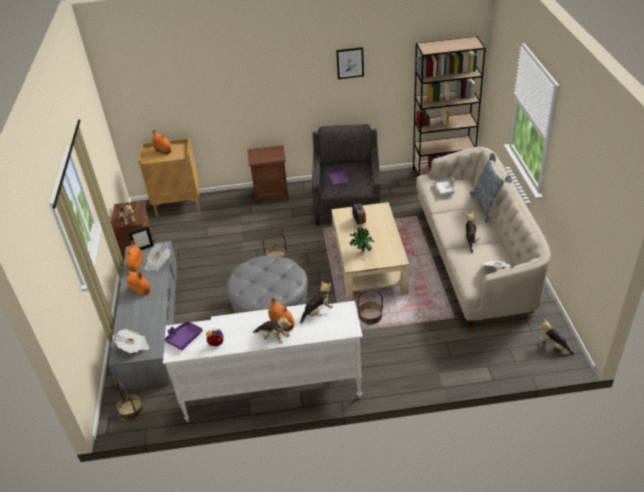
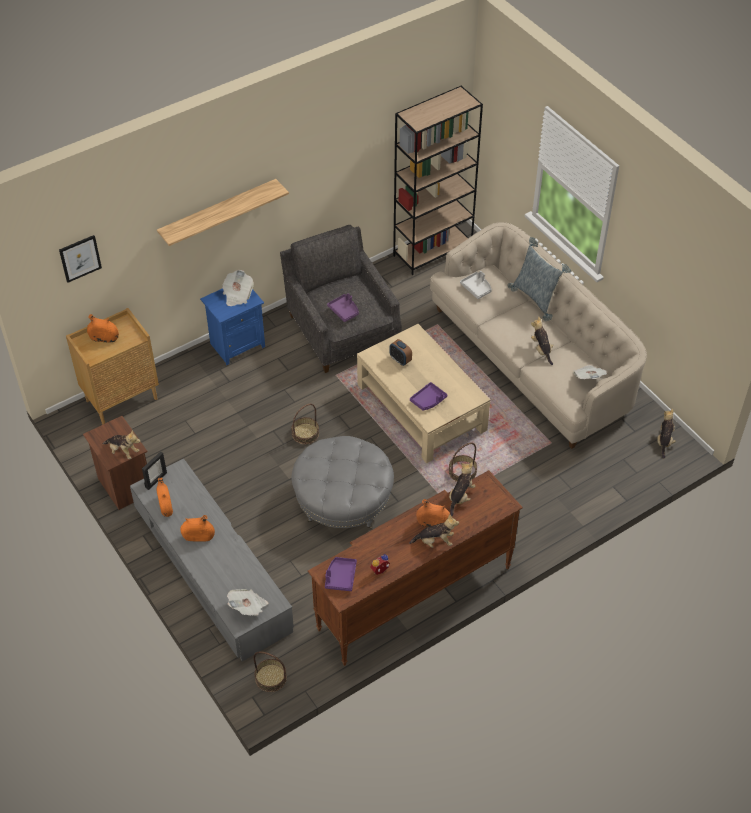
camera: 30 degrees left, 10 degrees up
(158, 263) = (192, 494): newspaper -> newspaper (237, 295)
(262, 83) = (218, 213): none -> shelf
(271, 193) = (236, 344): brown nightstand -> blue nightstand
(272, 392) = (413, 597): white cabinet -> brown cabinet
(350, 63) = (320, 157): picture -> picture (80, 258)
(361, 251) = (428, 400): potted plant -> purple tray
(554, 345) = (664, 441): plush toy -> plush toy turned 90 degrees clockwise

